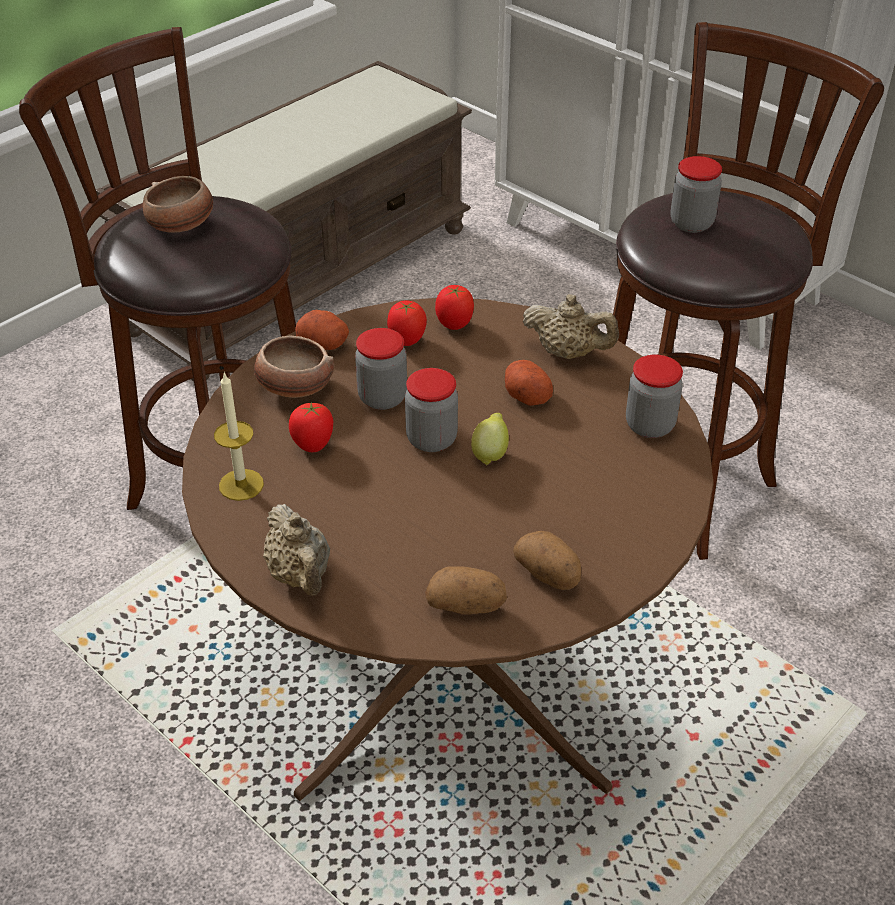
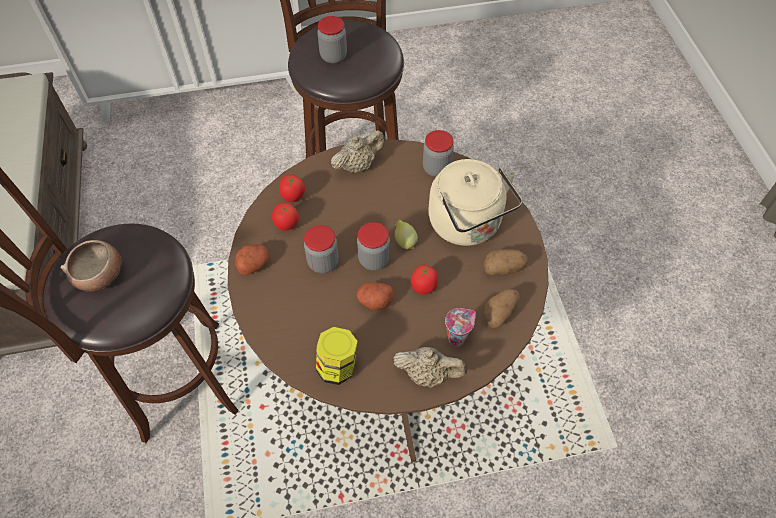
camera: 55 degrees left, 15 degrees up
(241, 485) = (337, 366): candle -> jar
(293, 387) = (278, 299): bowl -> none
(313, 446) = (335, 315): tomato -> tomato (424, 288)
(383, 578) = (456, 338): none -> cup
(526, 395) = (374, 201): potato -> potato (374, 301)
(585, 502) = (467, 225): none -> beige kettle

